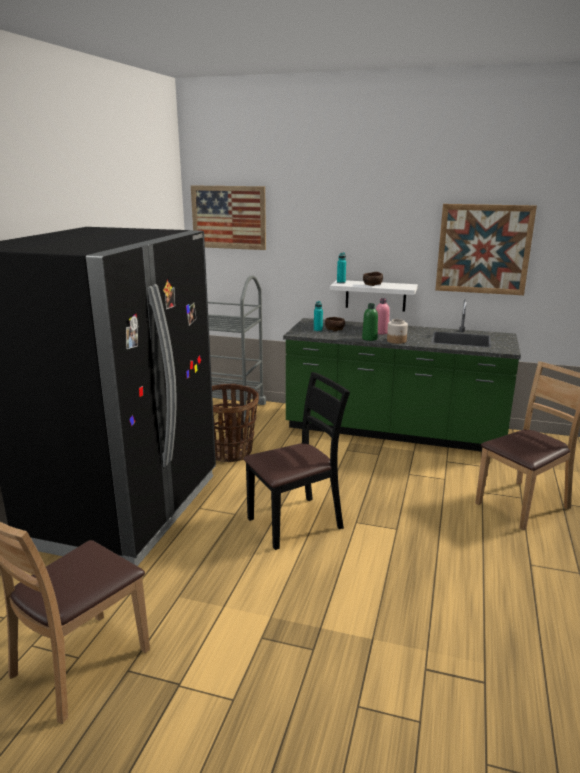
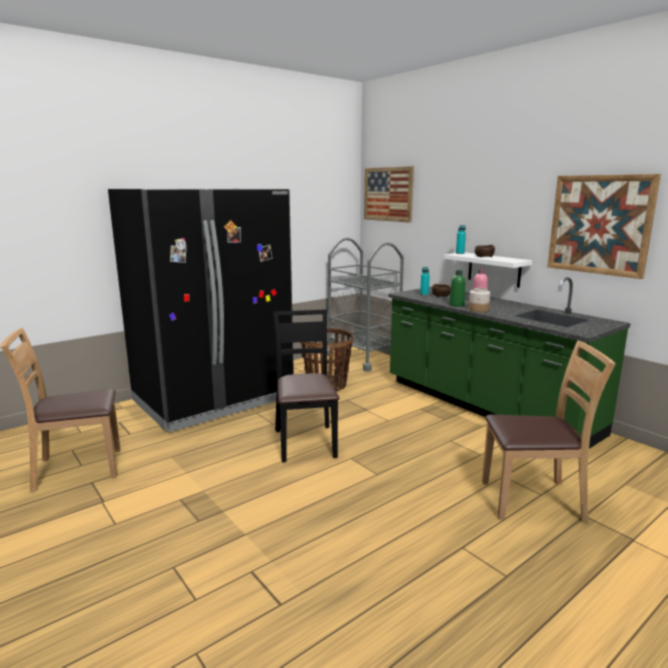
camera: 35 degrees right, 5 degrees down
(295, 522) = (305, 442): black chair -> black chair turned 105 degrees counterclockwise

